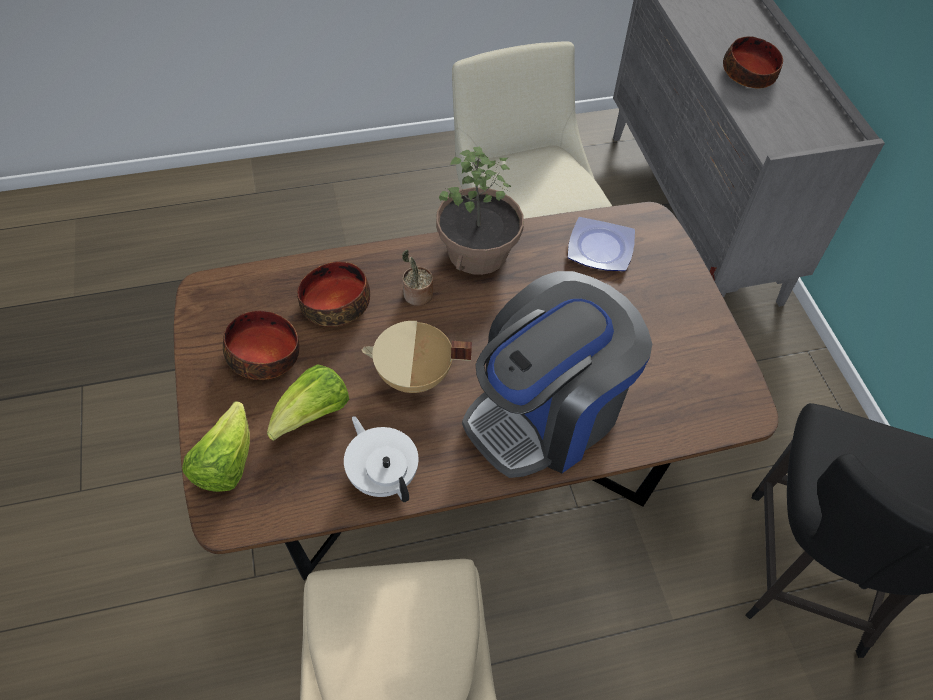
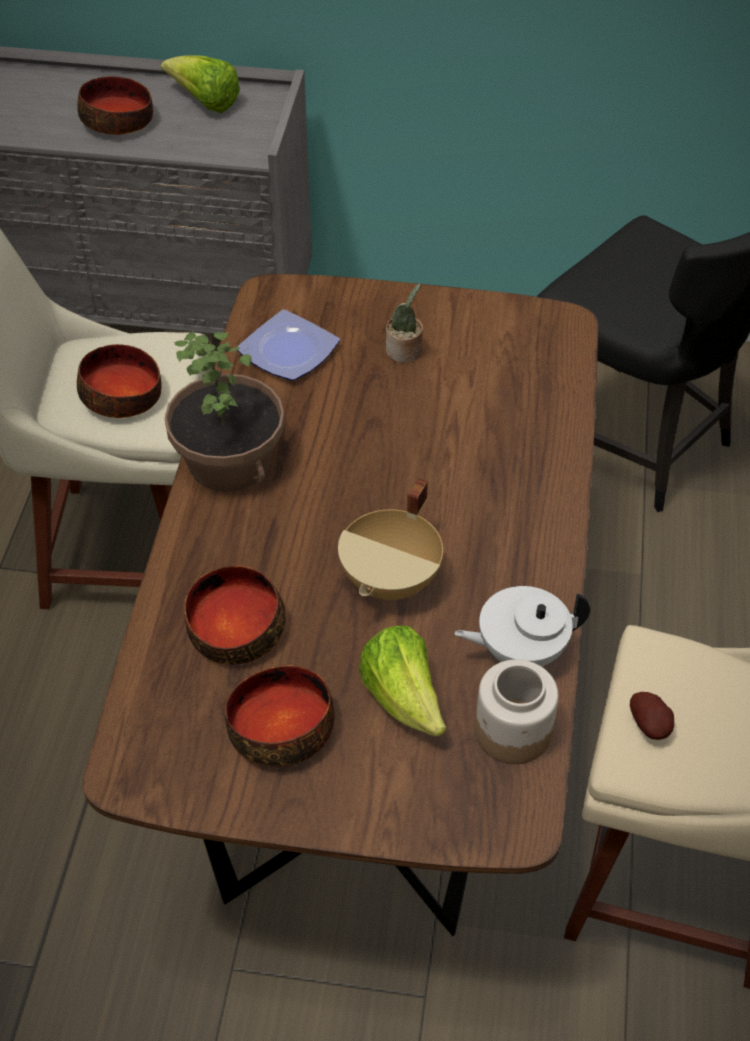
camera: 65 degrees left, 5 degrees down
(225, 463) = (436, 810): lettuce -> lettuce (205, 102)
(306, 492) = (513, 732): none -> jar
(374, 600) = (651, 726): none -> potato
(416, 296) = (267, 542): potted plant -> potted plant (405, 352)
(527, 189) = (122, 396): none -> bowl
(546, 413) = (498, 478): coffee machine -> none

